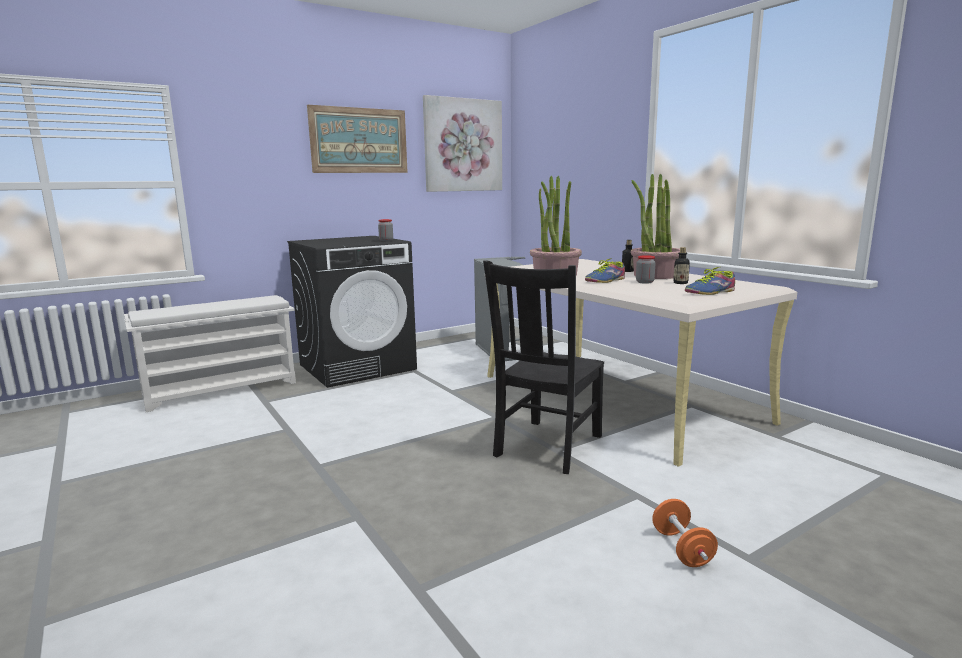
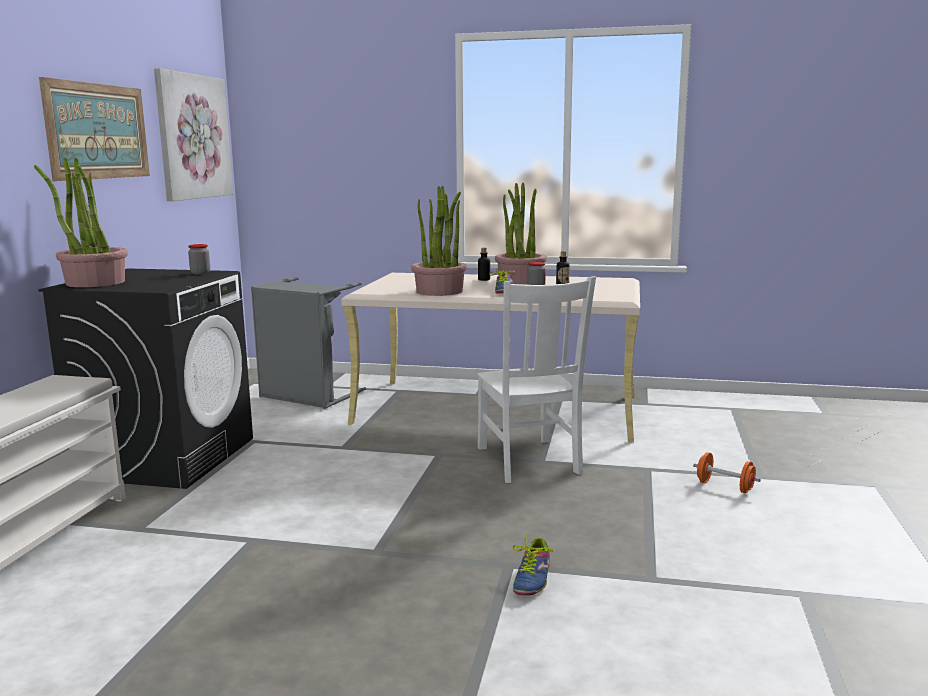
camera: 45 degrees left, 0 degrees up
(320, 240) = (95, 282): none -> potted plant
(546, 447) = (529, 462): black chair -> white chair
(710, 292) = (609, 289): shoe -> shoe (532, 578)

